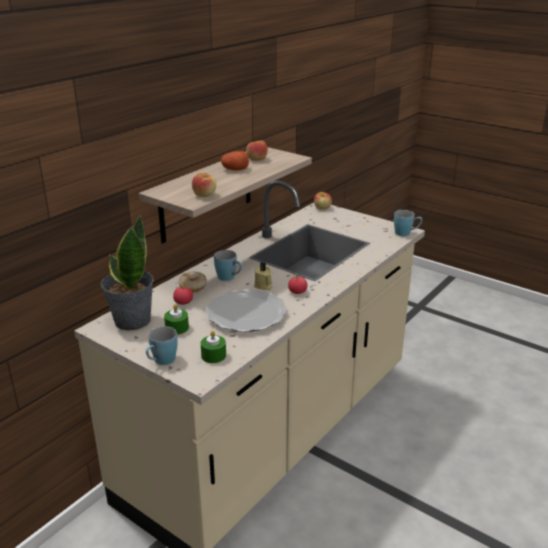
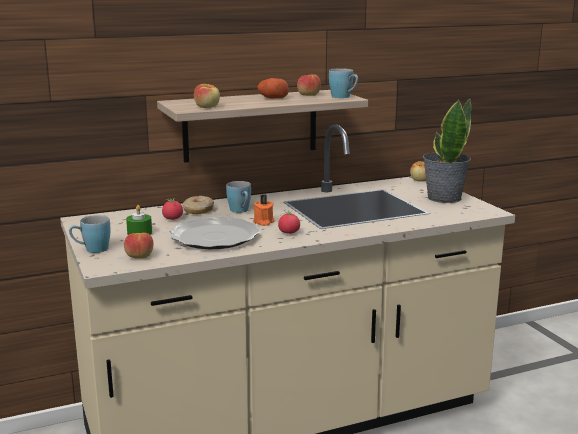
camera: 30 degrees right, 10 degrees down
(132, 320) = (112, 221): potted plant -> potted plant (443, 198)
(213, 355) = (139, 256): green candle -> apple
(263, 286) = (263, 222): beige candle -> orange candle
(406, 233) = (486, 213): blue mug -> blue mug (344, 97)

